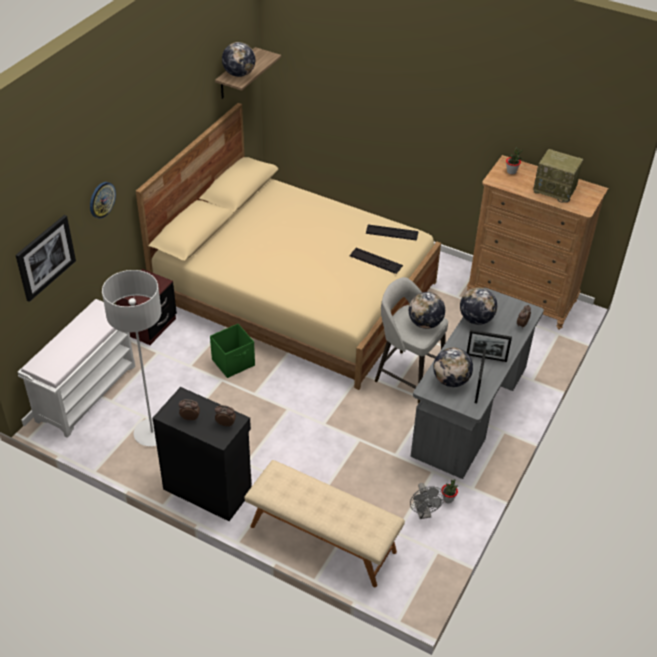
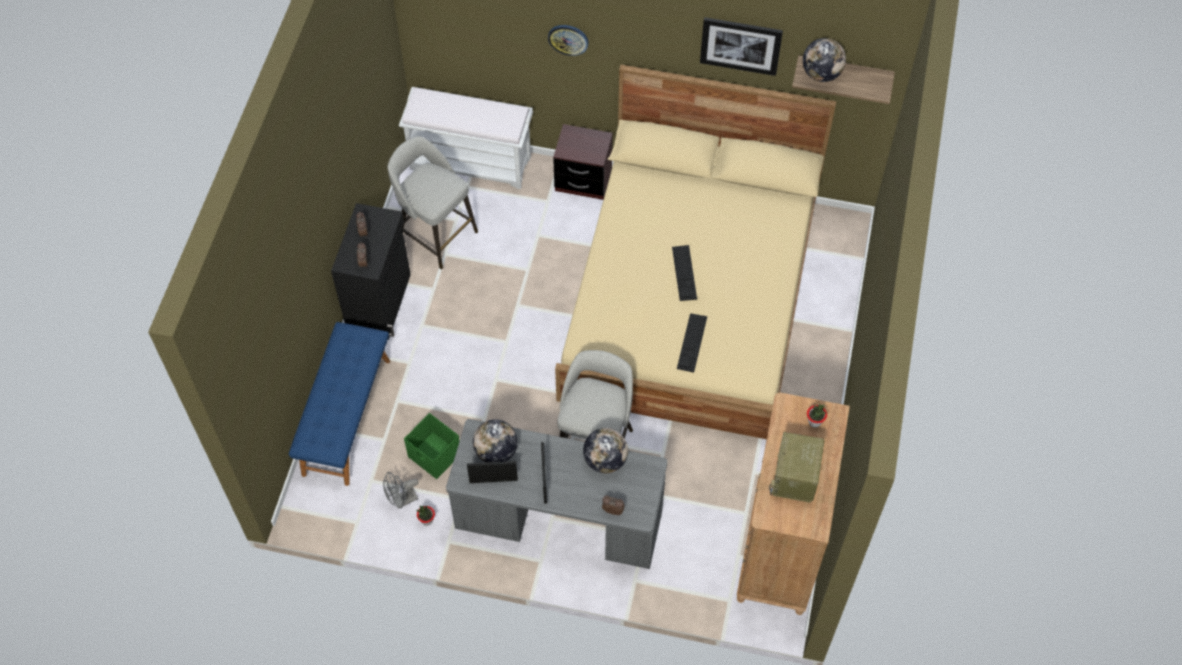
camera: 75 degrees right, 15 degrees up
(45, 257) = (474, 31): picture -> picture (740, 45)
(152, 433) = (436, 234): grey floor lamp -> grey stool
(234, 362) = (556, 273): green storage box -> green storage box (435, 456)
(322, 539) = (346, 416): beige bench -> blue bench
(392, 232) = (753, 348): keyboard -> keyboard (684, 273)
(425, 323) = (595, 414): globe -> none

